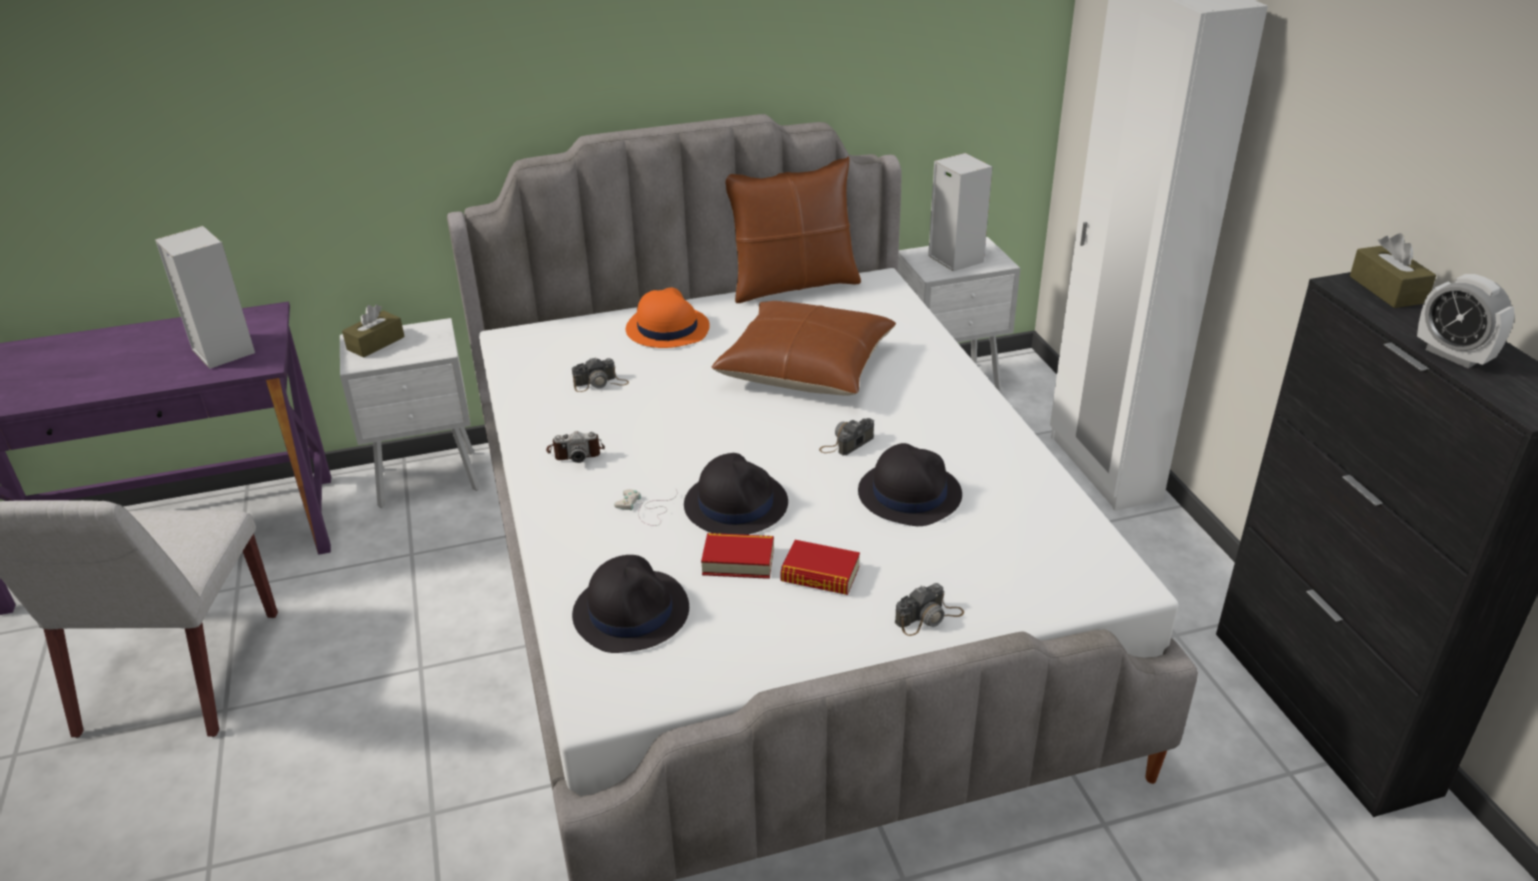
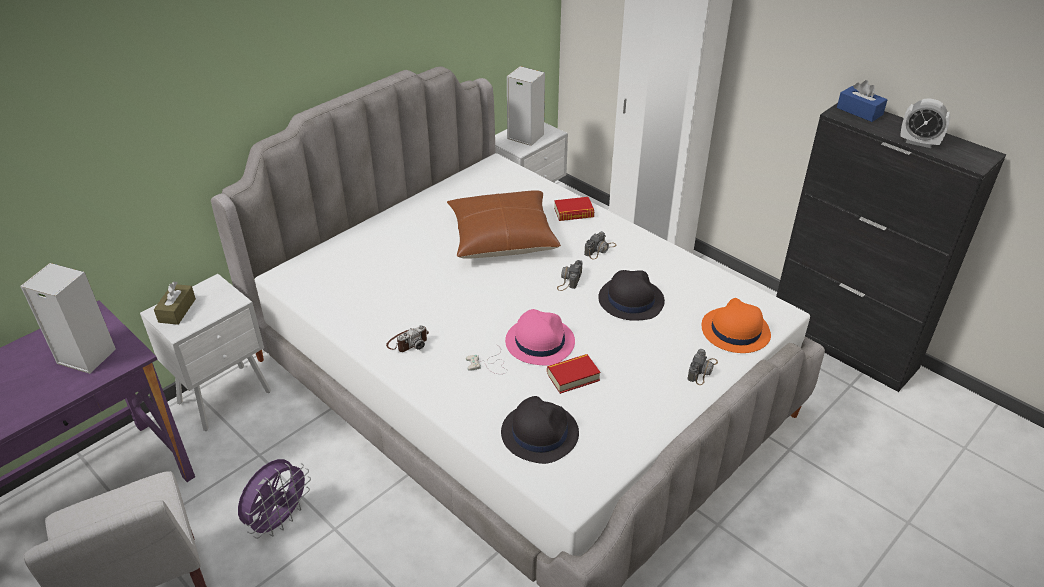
camera: 30 degrees left, 5 degrees up
(373, 633) = (279, 520): none -> purple fan
(600, 383) = (379, 289): camera -> camera (600, 249)
(667, 329) = (389, 236): orange hat -> orange hat (735, 331)
(736, 504) = (539, 341): black hat -> pink hat
(793, 285) = (444, 182): brown pillow -> none
(820, 574) = (625, 367): book -> book (573, 213)
(1387, 289) = (859, 111): brown tissue box -> blue tissue box

